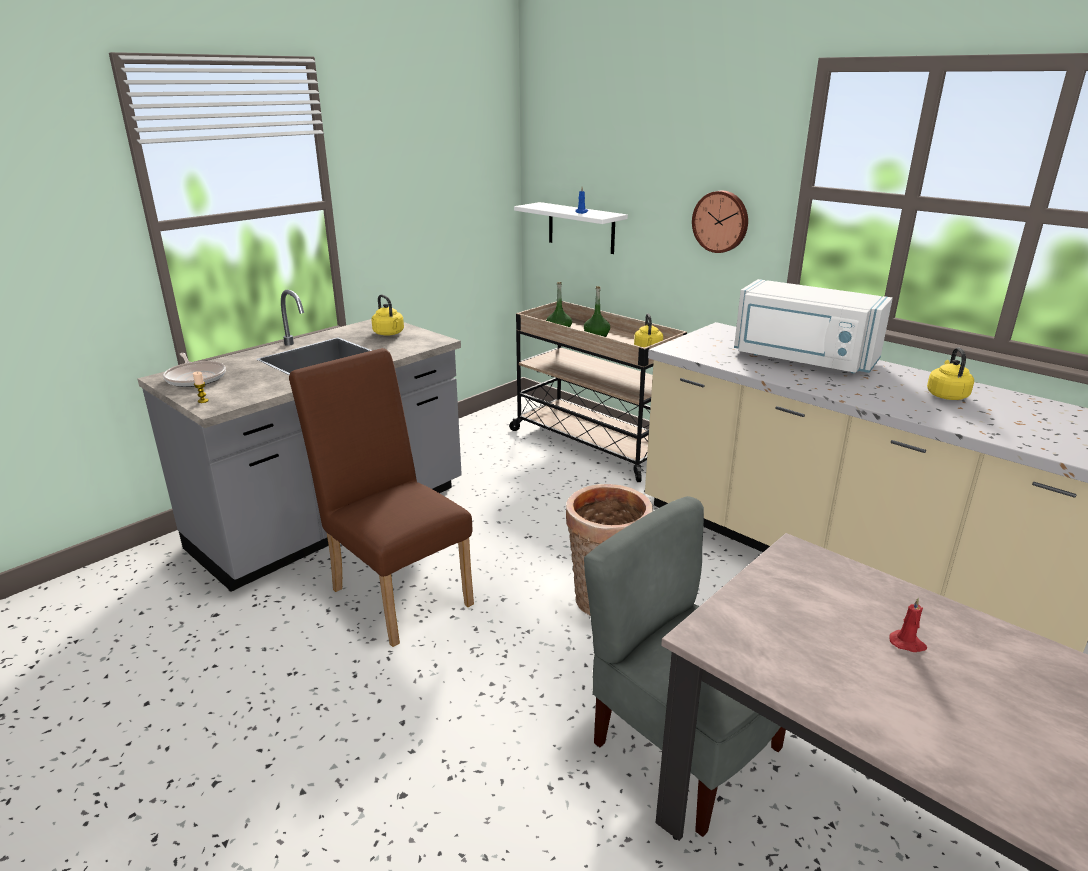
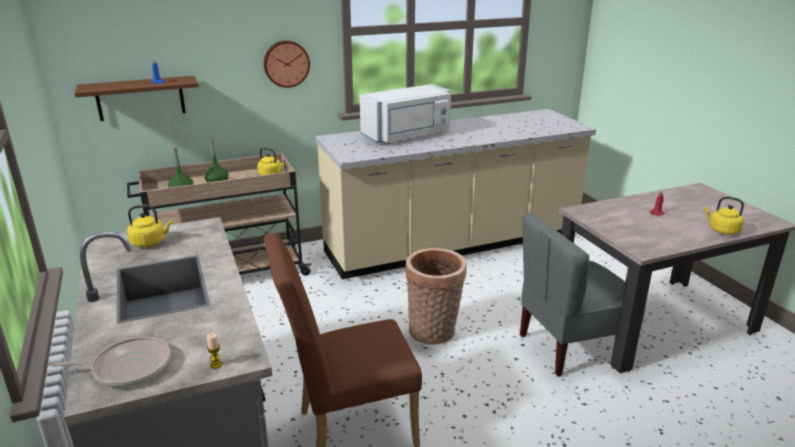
camera: 65 degrees left, 0 degrees up
(581, 228) = (140, 98): white shelf -> brown shelf
(946, 395) = (485, 126): yellow kettle -> yellow kettle (722, 230)

